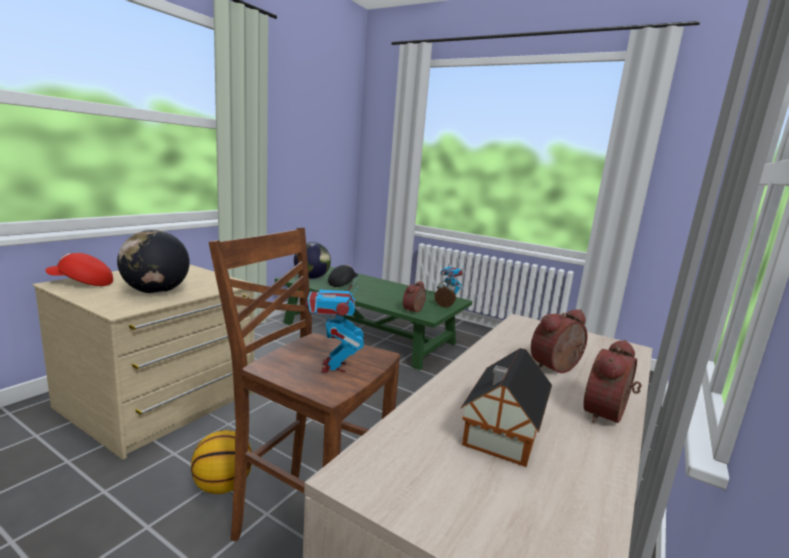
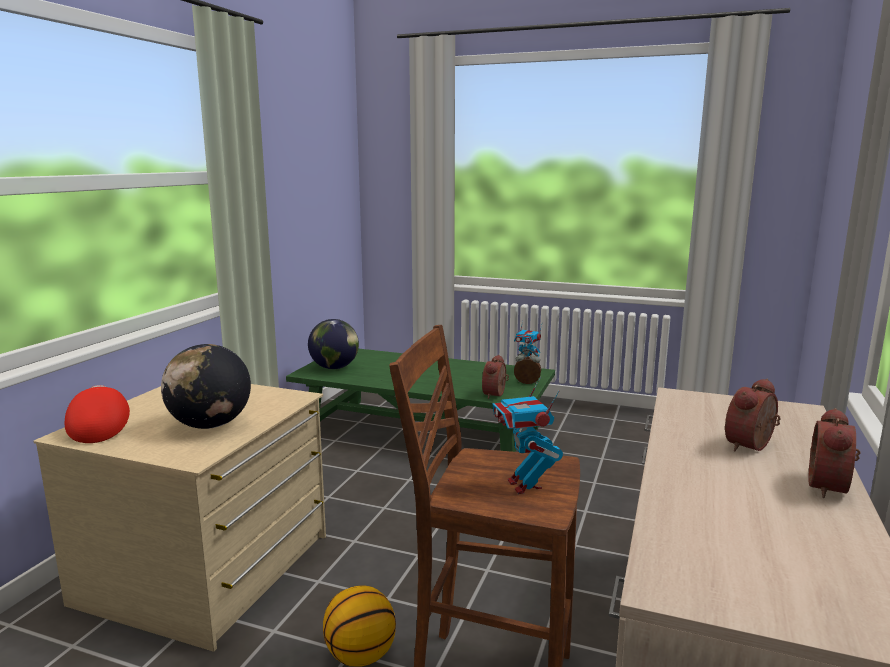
camera: 10 degrees left, 0 degrees up
(81, 283) = (99, 429): red cap -> red cap turned 90 degrees clockwise
(342, 283) = (380, 370): black cap -> none
(501, 433) = (751, 523): toy house -> none

